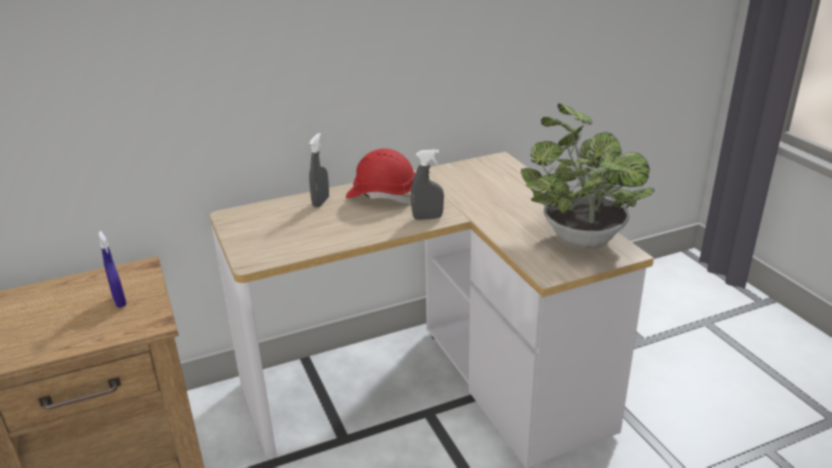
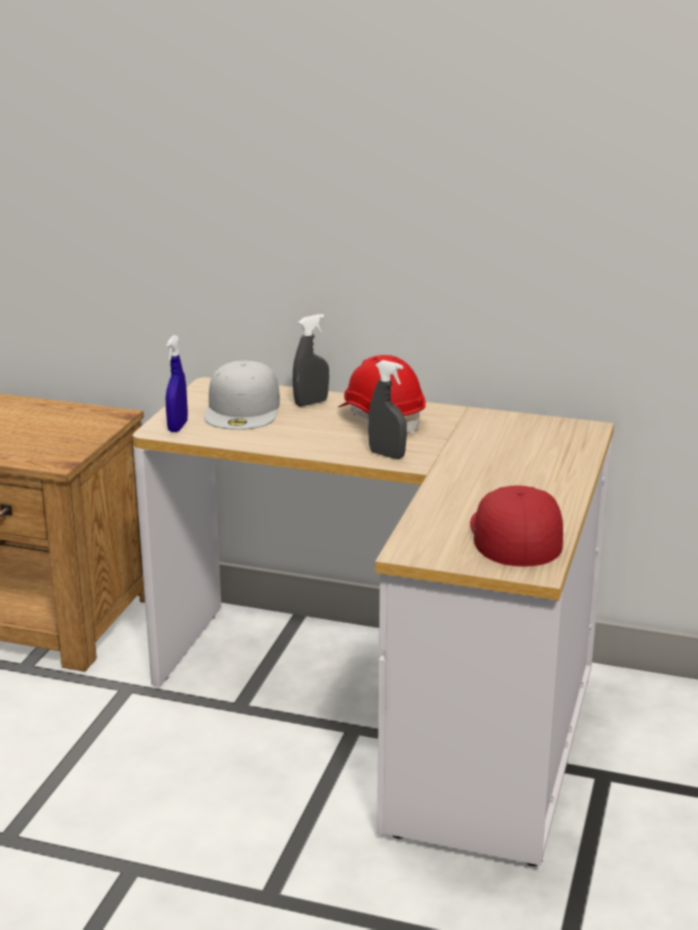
camera: 40 degrees right, 5 degrees down
(119, 301) = (59, 435): blue spray bottle -> blue spray bottle (178, 427)
(284, 223) = (244, 409): none -> white cap
(579, 237) = (514, 534): potted plant -> red cap

